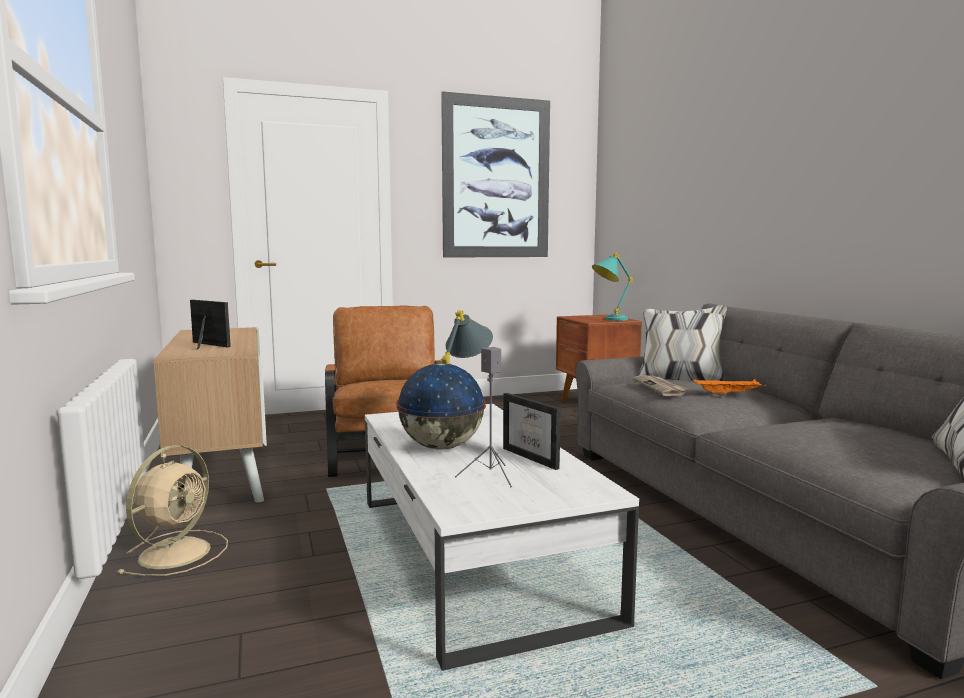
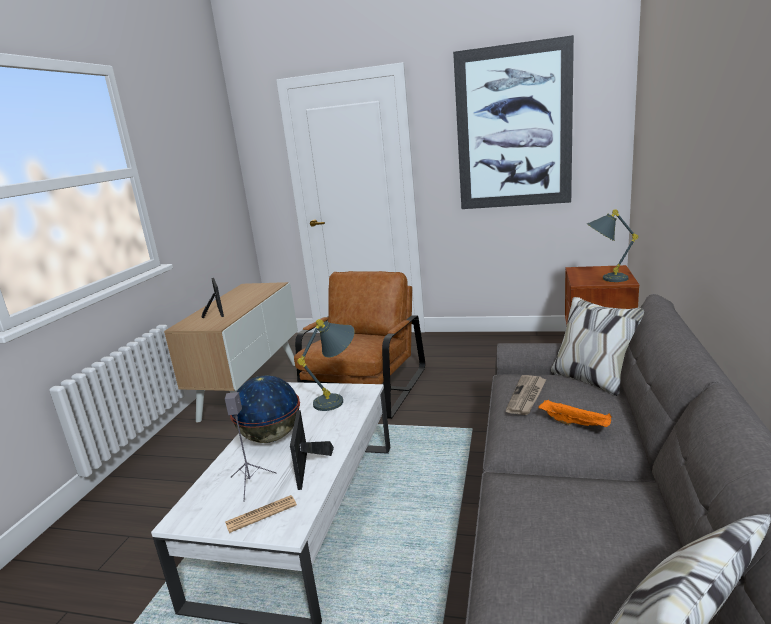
camera: 35 degrees right, 10 degrees up
(177, 552) = (165, 457): beige fan -> none
(552, 490) = (261, 514): none -> newspaper
(608, 319) = (605, 279): turquoise table lamp -> grey table lamp

